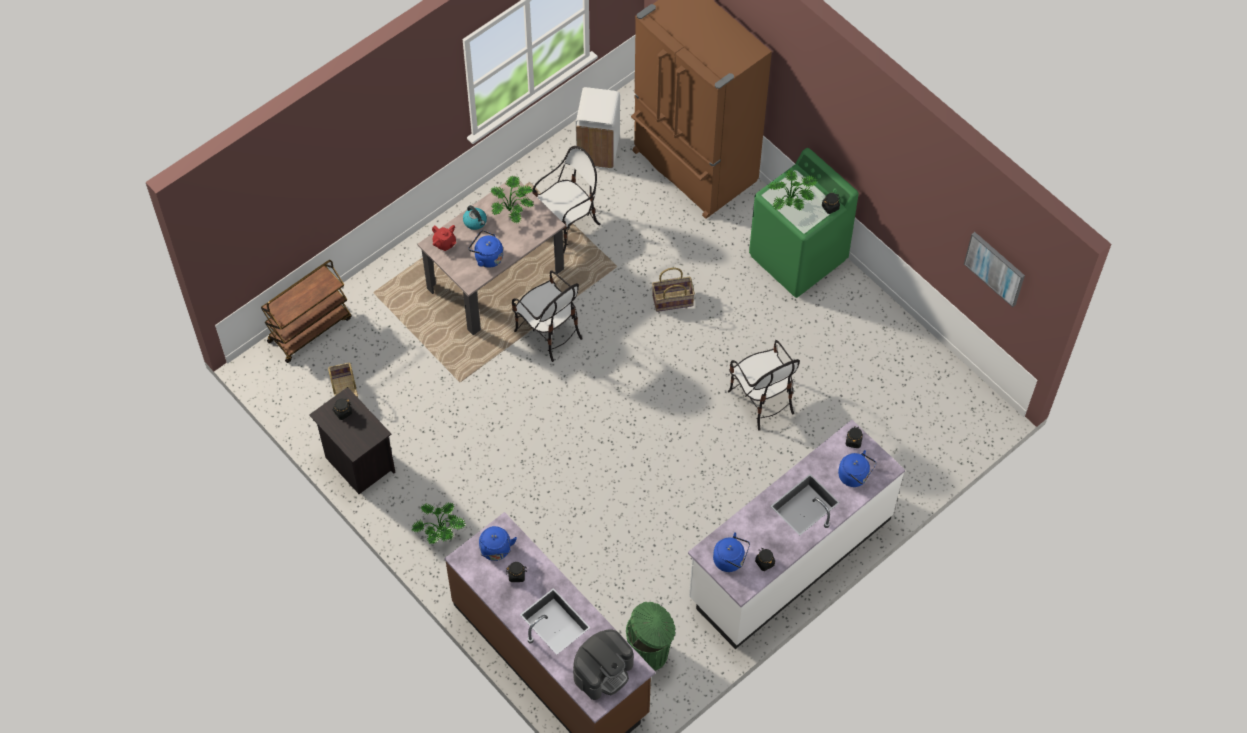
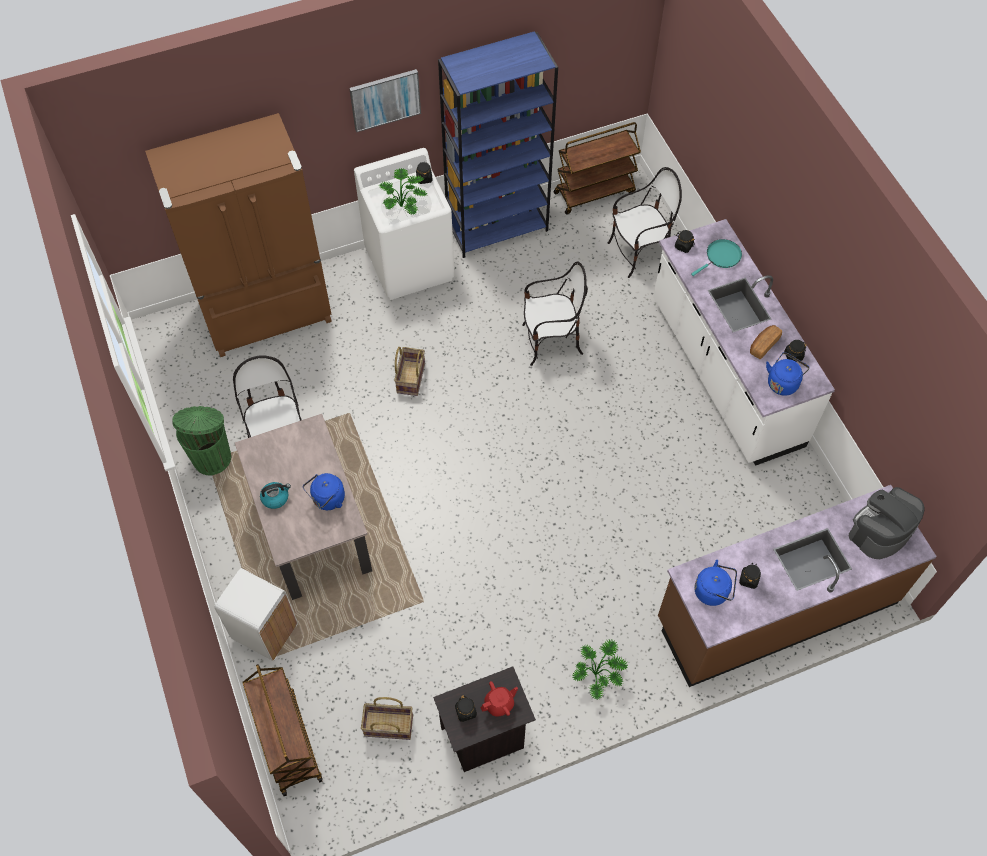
camera: 70 degrees left, 0 degrees up
(444, 243) = (289, 537): red teapot -> red teapot (499, 704)
(512, 210) = (278, 457): potted plant -> none
(548, 333) = (400, 498): chair -> chair (639, 253)
(599, 150) = (203, 386): white trash can -> white trash can (265, 631)
(603, 671) = (880, 531): coffee machine -> coffee machine turned 105 degrees counterclockwise
(650, 653) = (792, 519): green trash can -> green trash can (212, 457)
(765, 535) = (763, 345): none -> bread
(798, 258) = (410, 264): green washing machine -> white washing machine
(855, 476) = (721, 257): blue kettle -> turquoise frying pan
(877, 315) = (497, 227): none -> blue bookcase
(962, 386) = (594, 192): none -> brown cart
(995, 268) = (587, 53): picture -> picture (385, 99)

